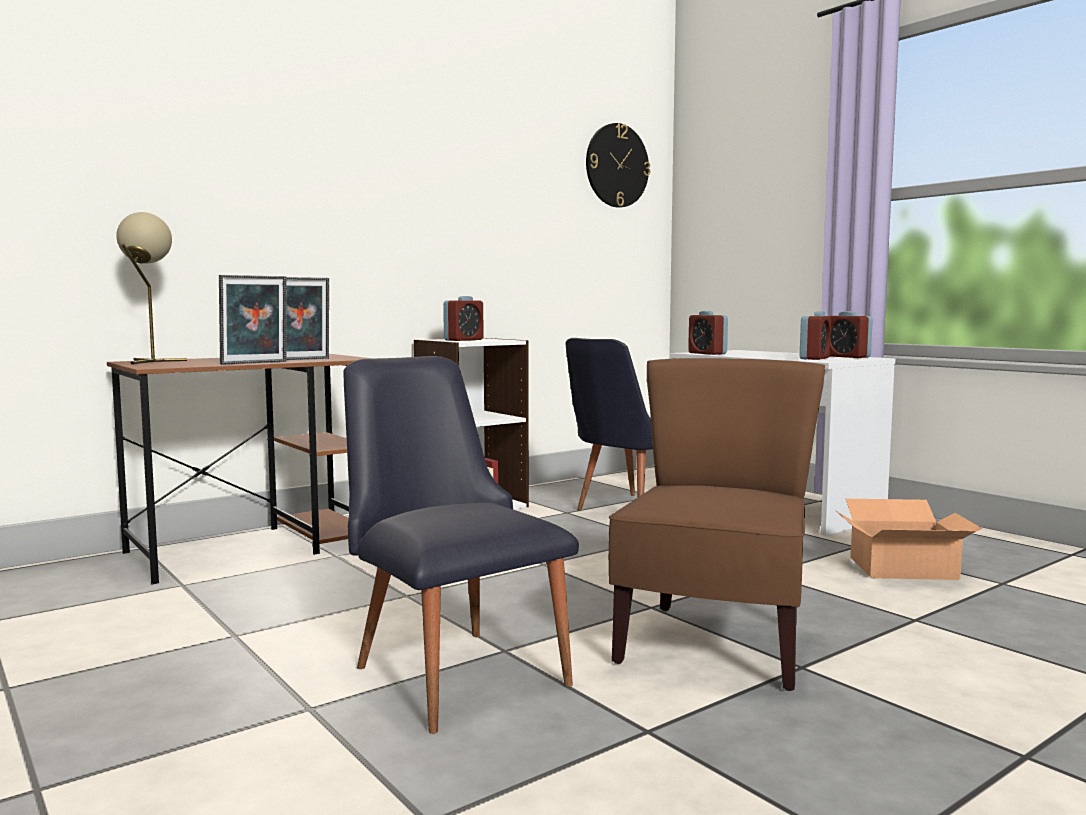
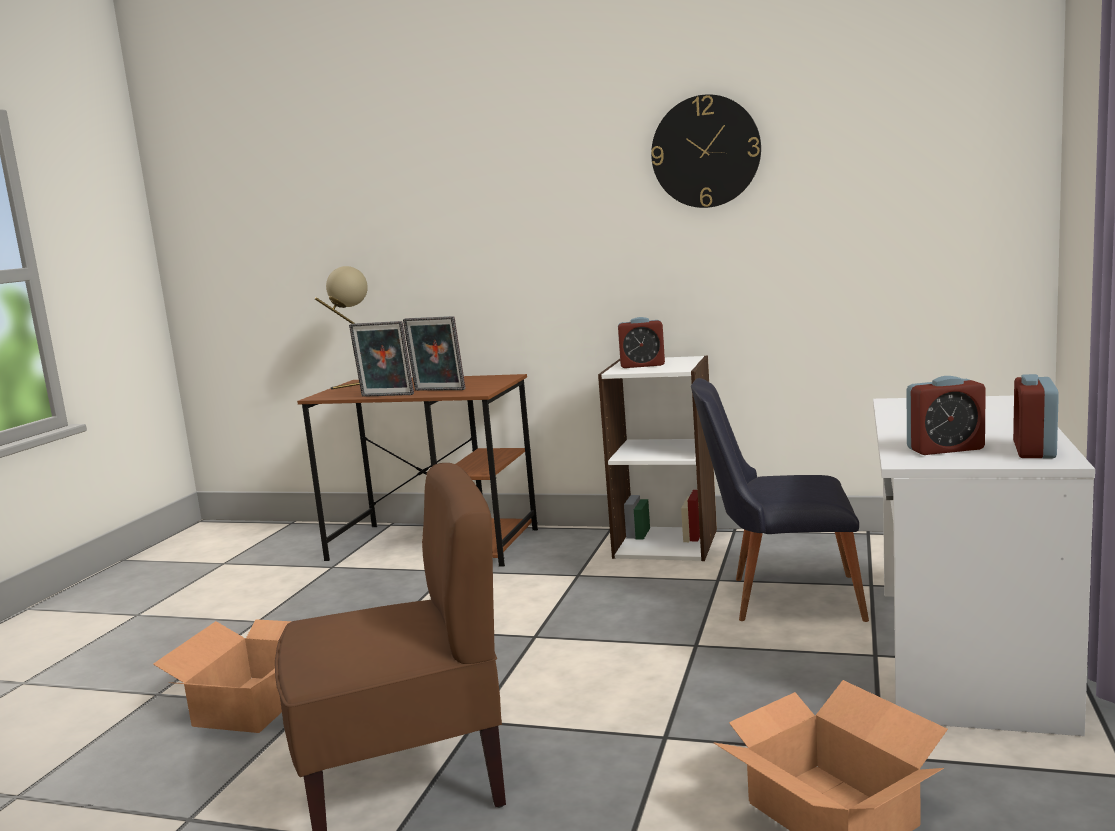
camera: 55 degrees right, 5 degrees up
(451, 668) = (256, 704): black chair -> cardboard box
(617, 165) = (932, 107): wall clock -> wall clock (705, 152)
(707, 353) = (900, 408): alarm clock -> none

